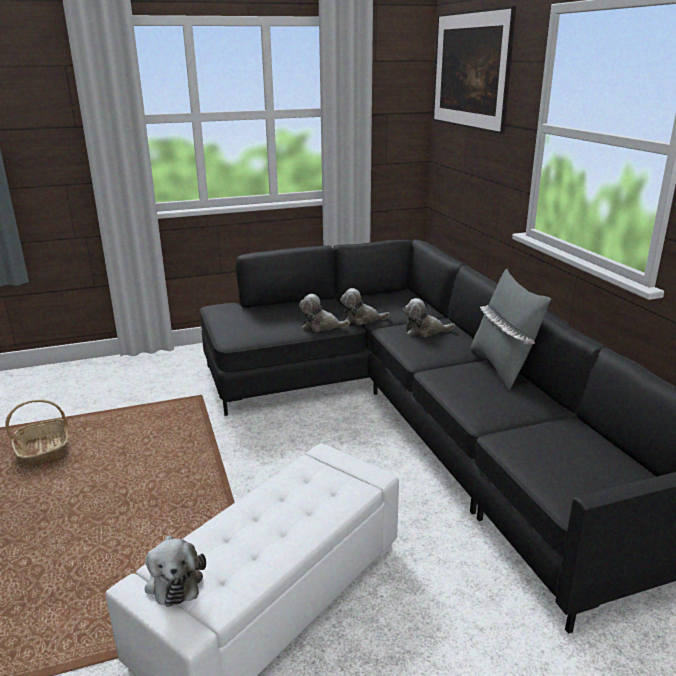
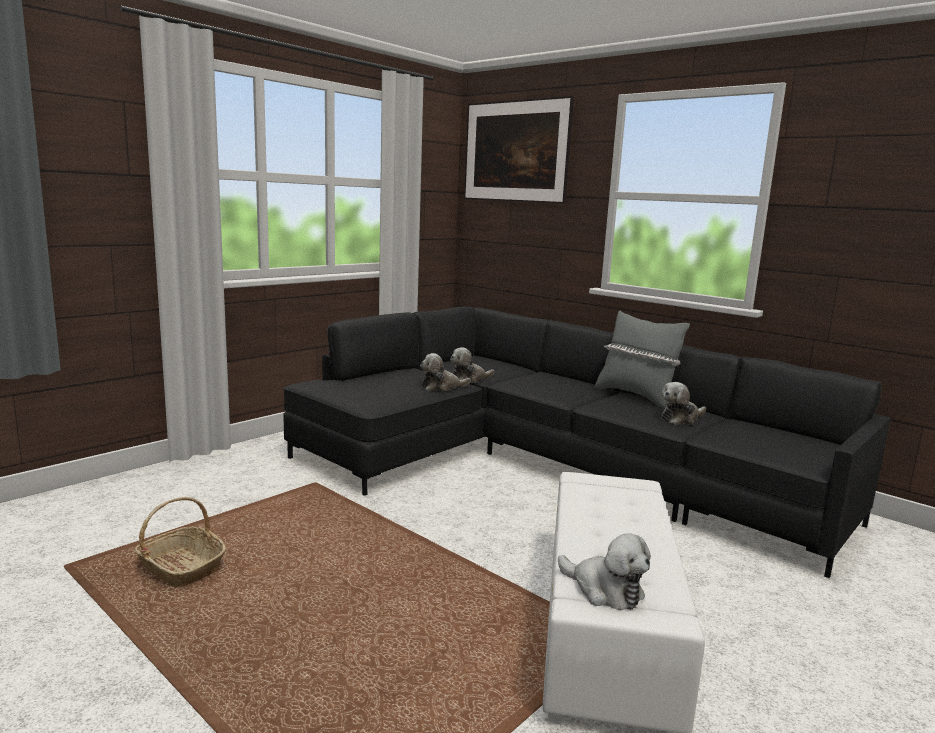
camera: 30 degrees left, 10 degrees down
(425, 331) = (539, 380): plush toy -> plush toy (680, 419)

